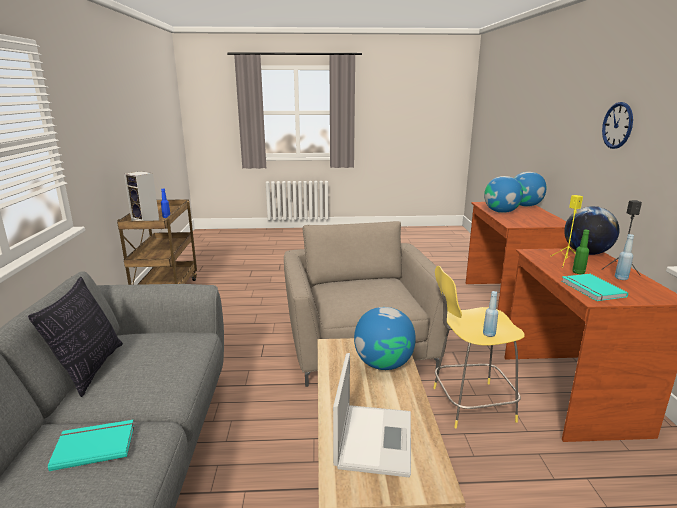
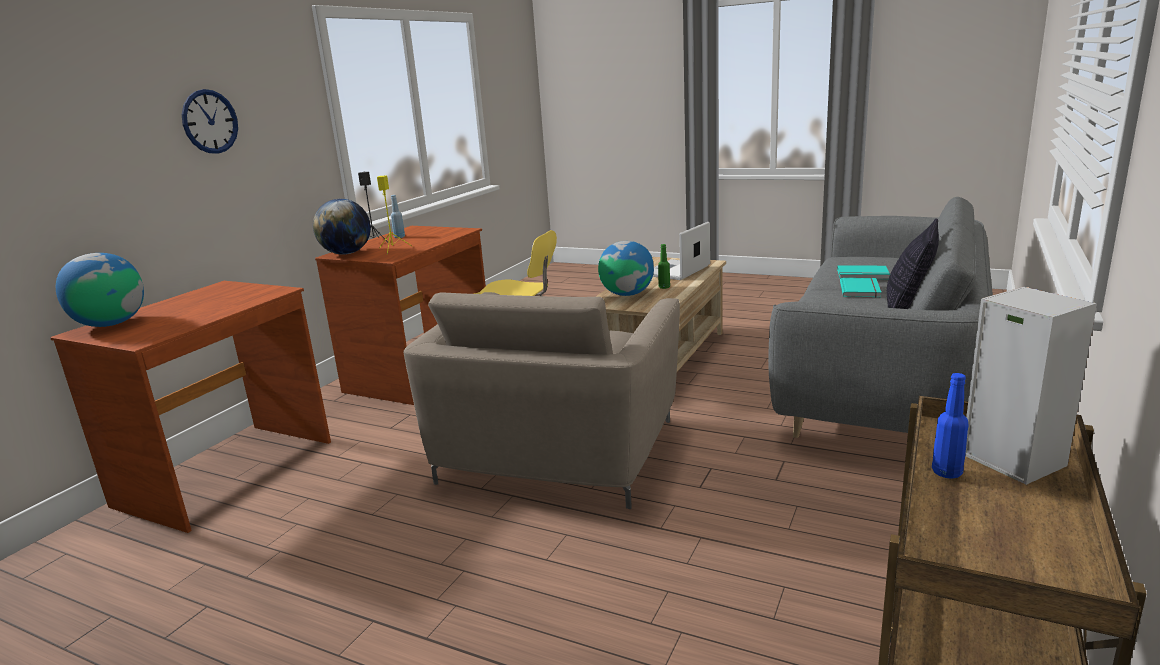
camera: 150 degrees left, 0 degrees up
(489, 334) = (521, 283): blue bottle -> none
(501, 212) = (200, 315): globe -> none
(578, 272) = (415, 242): green bottle -> green bottle (664, 287)
(591, 289) = (446, 234): turquoise book -> turquoise book (861, 289)

